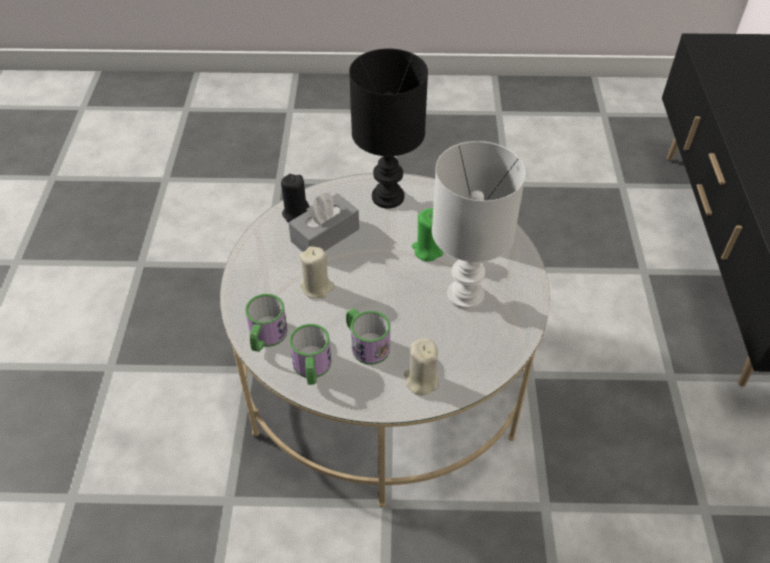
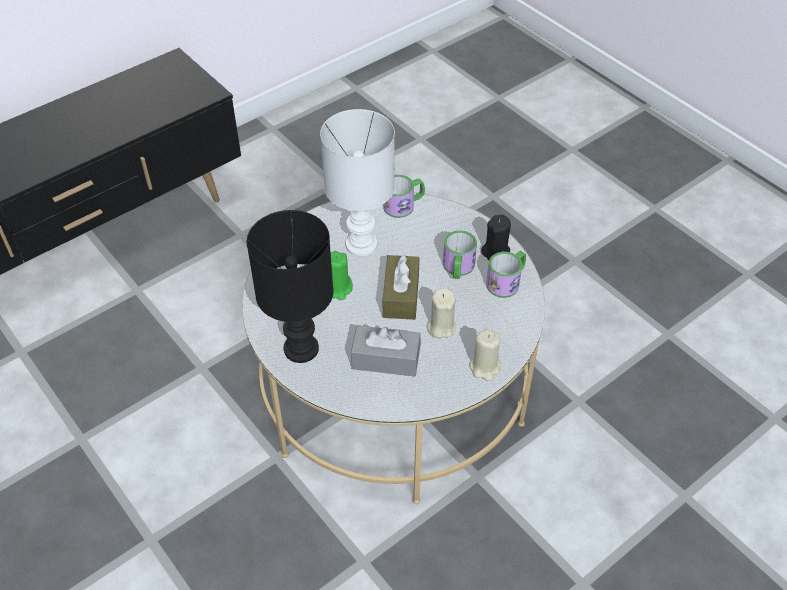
camera: 130 degrees left, 0 degrees up
(266, 337) = (513, 323): mug -> mug (404, 205)
(296, 214) = (382, 396): black candle -> black candle (496, 252)
(377, 284) = (401, 295): none -> brown tissue box
(421, 380) = (454, 227): beige candle -> beige candle (485, 367)

